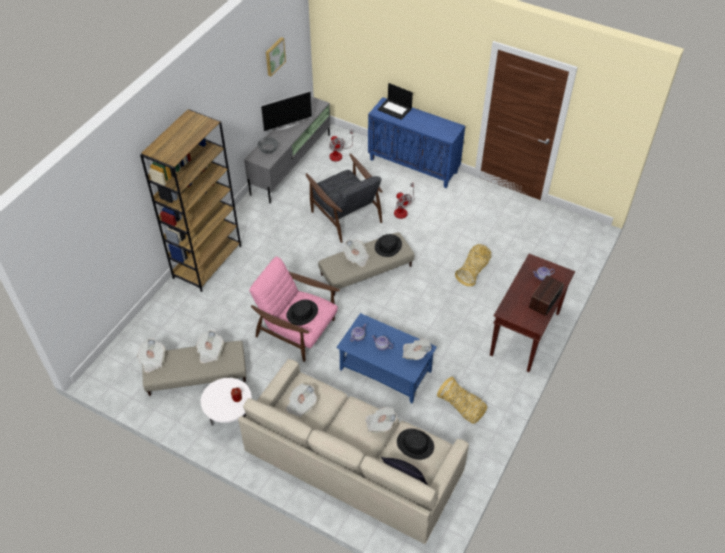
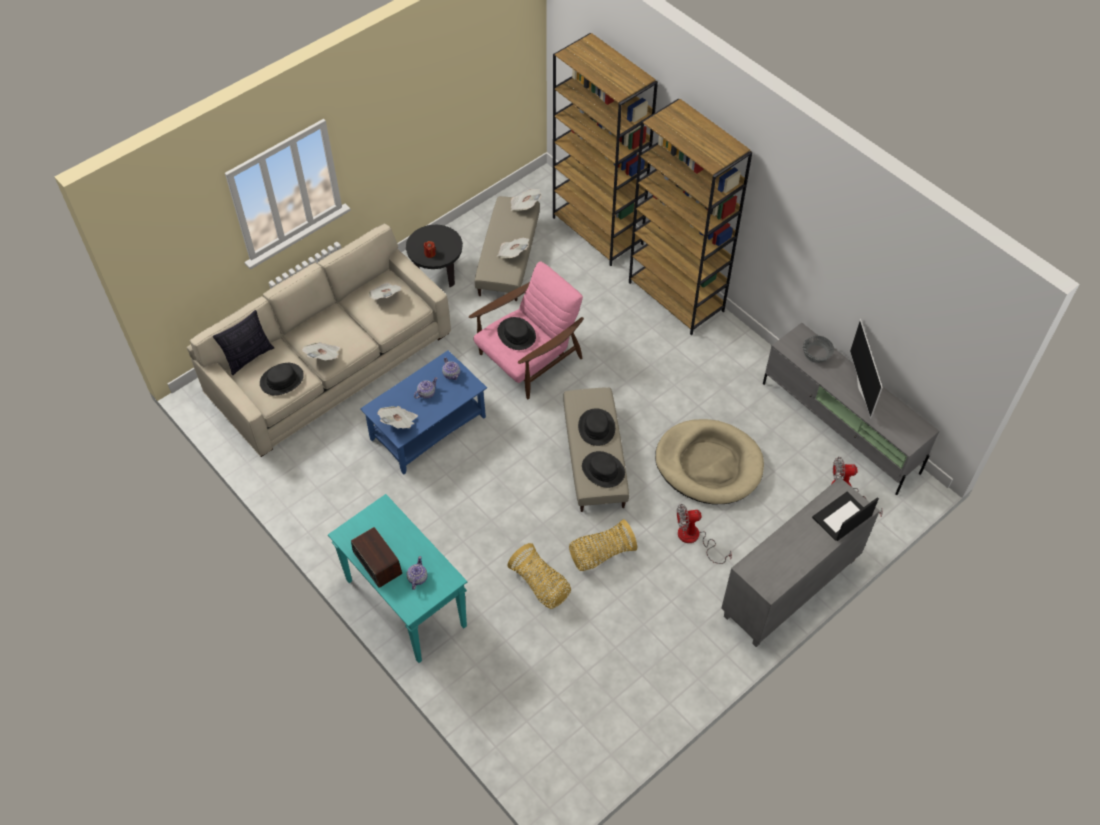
camera: 110 degrees right, 5 degrees up
(151, 324) = (598, 231): none -> brown bookcase
(230, 419) = (437, 273): white side table -> black side table
(274, 56) = (911, 307): picture -> none
(345, 215) = (708, 464): grey armchair -> beige dog bed
(356, 258) = (596, 427): newspaper -> black hat
(414, 165) = (789, 589): blue cabinet -> grey cabinet
(462, 407) = (337, 487): basket -> basket (600, 554)
(525, 335) = (404, 603): brown console table -> turquoise console table

